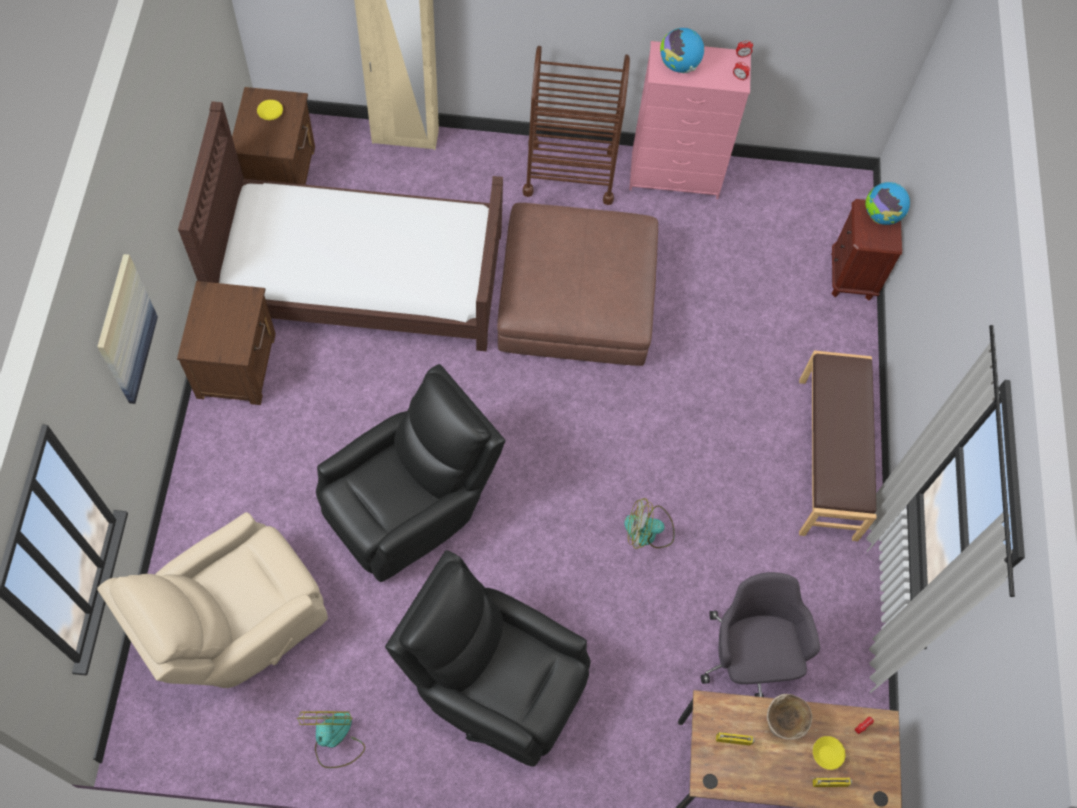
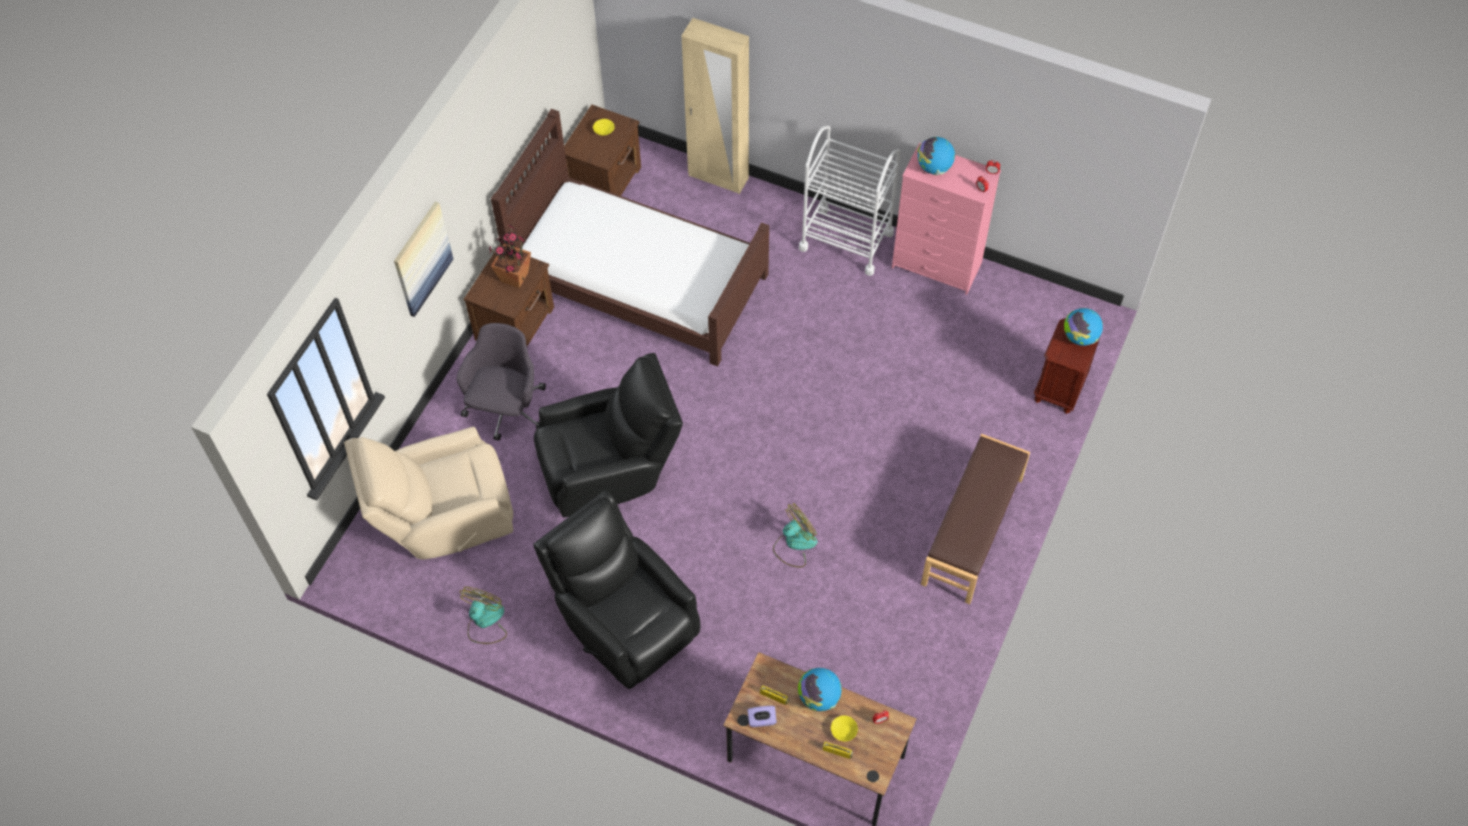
camera: 25 degrees right, 5 degrees down
(229, 315) = (514, 277): none -> potted plant
(570, 172) = (846, 240): brown cart -> white cart
(576, 298) = (809, 344): brown ottoman -> none
(648, 531) = (794, 544): fan -> fan turned 120 degrees clockwise
(731, 774) = (762, 720): none -> purple tissue box
(749, 656) = (838, 664): grey office chair -> grey office chair (506, 410)
(783, 723) = (819, 697): beige bowl -> globe

